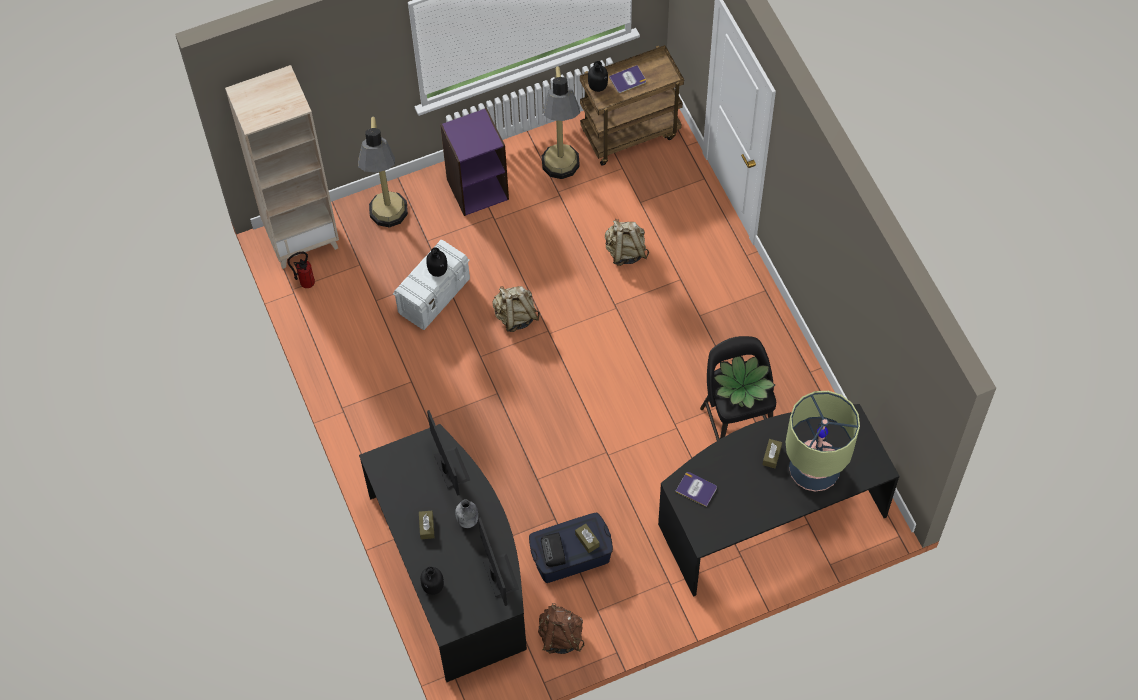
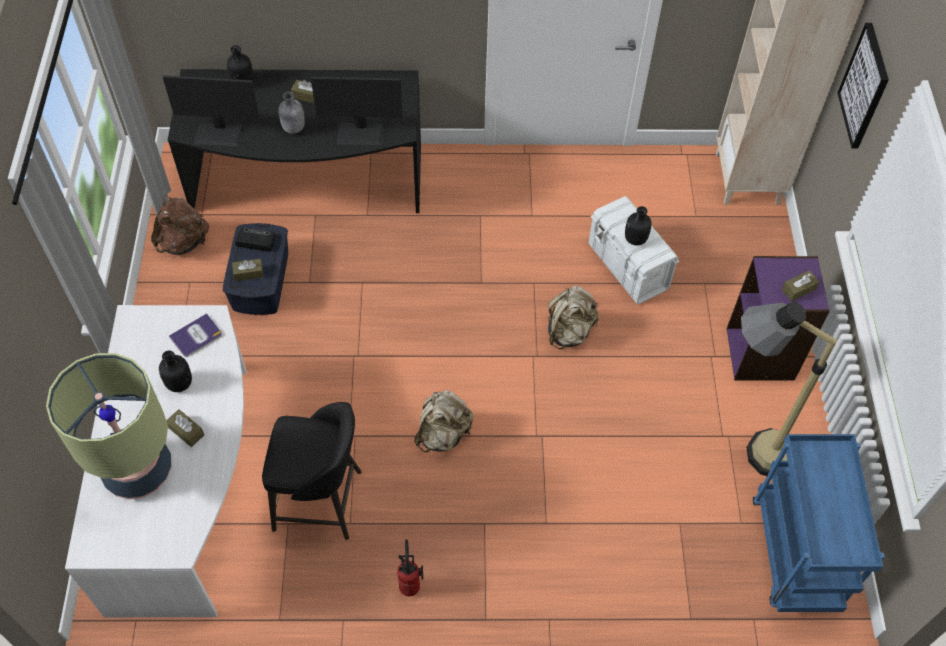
camera: 110 degrees right, 5 degrees down
(305, 284) = (689, 165): fire extinguisher -> fire extinguisher (410, 584)
(345, 77) = (865, 86): none -> picture
(389, 226) = (736, 256): floor lamp -> none
(476, 129) = (798, 289): none -> brown tissue box
(598, 86) = (832, 456): black bottle -> black bottle (179, 383)
(625, 251) = (612, 477): beige backpack -> beige backpack (443, 434)
(628, 79) = (834, 498): book -> none
(630, 132) = (796, 555): brown cart -> blue cart
(742, 386) = (305, 451): potted plant -> none
(769, 515) = (188, 486): black desk -> white desk

